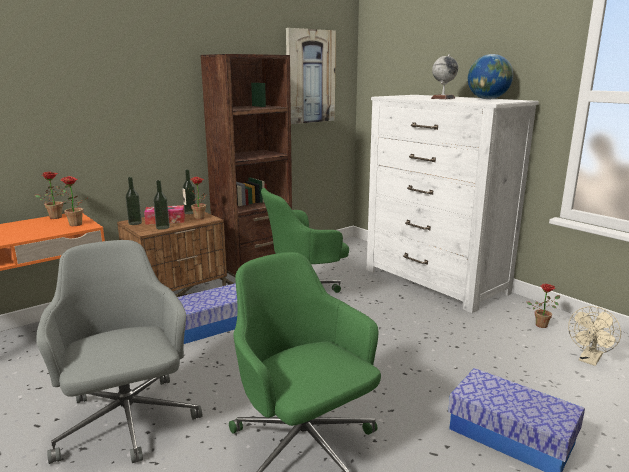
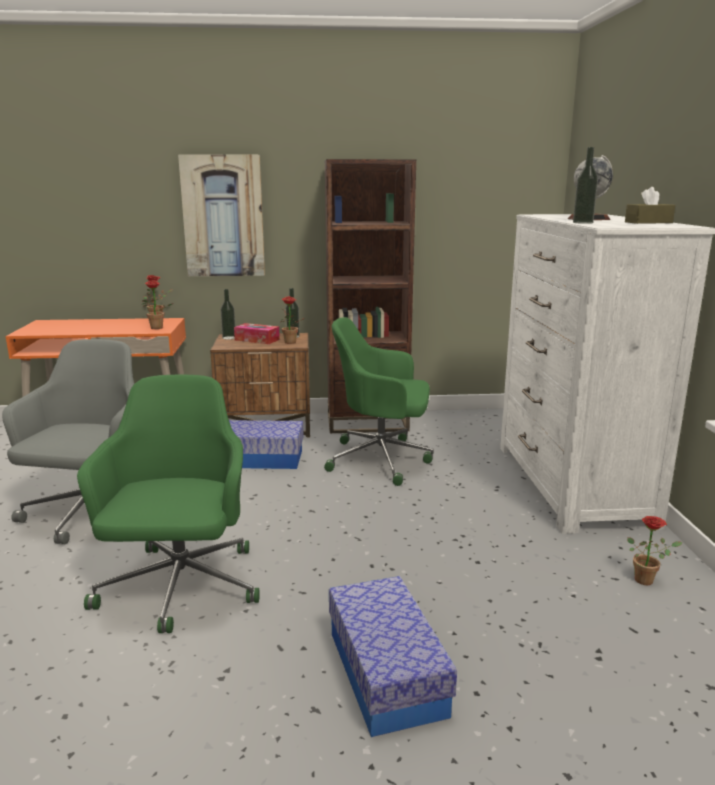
camera: 35 degrees right, 0 degrees up
(162, 227) = (242, 345): bottle -> bottle (583, 222)
(310, 76) = (482, 187): picture -> picture (223, 216)
(487, 99) = (648, 222): globe -> brown tissue box
(589, 360) = (646, 646): beige fan -> none

